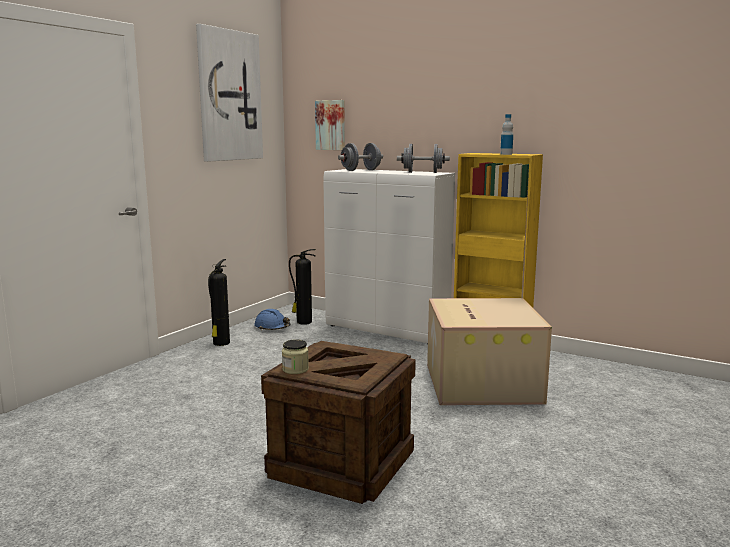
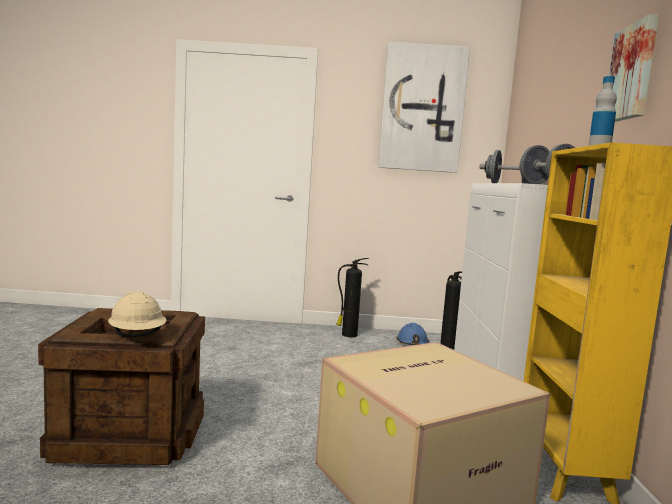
camera: 60 degrees right, 5 degrees down
(295, 369) = (104, 313): jar -> none
(331, 125) = (525, 136): picture -> picture (633, 72)
(385, 362) = (138, 337): none -> beige hard hat

